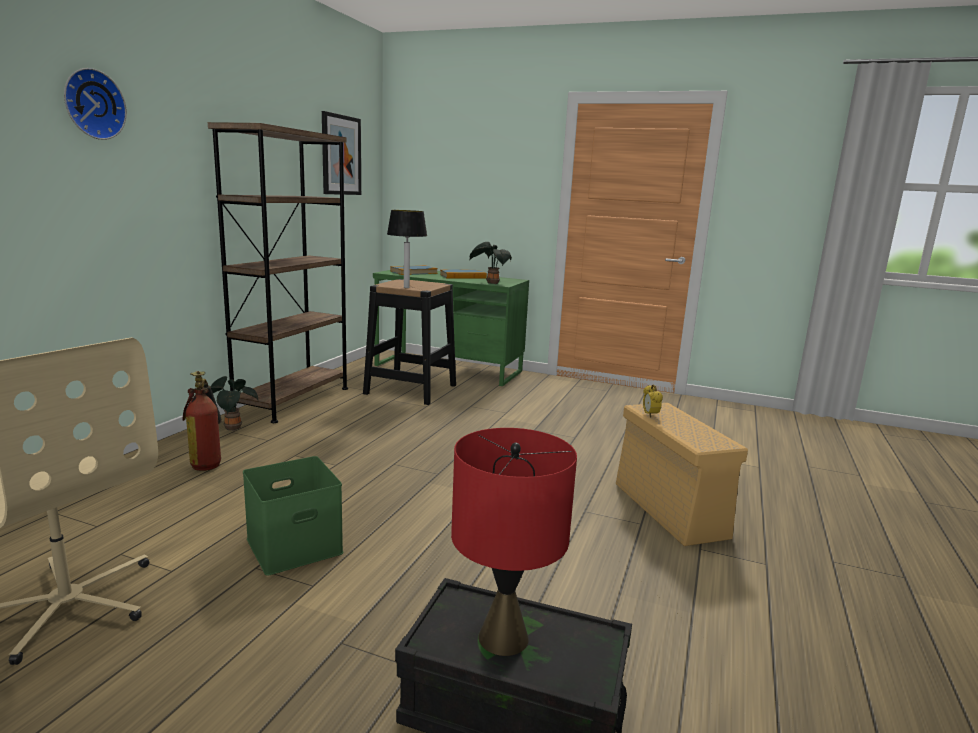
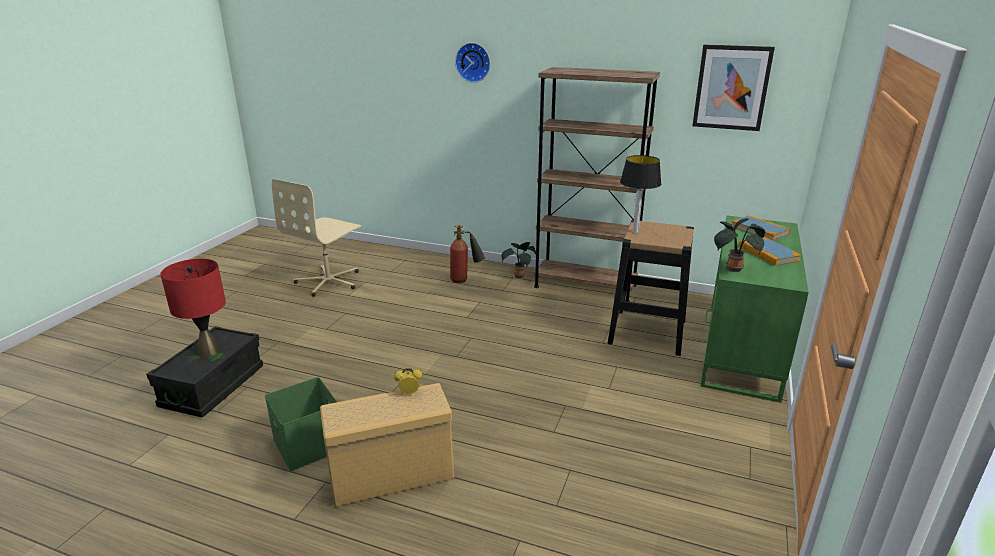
camera: 90 degrees right, 10 degrees up
(295, 544) = (365, 319): green storage box -> green storage box (310, 444)

